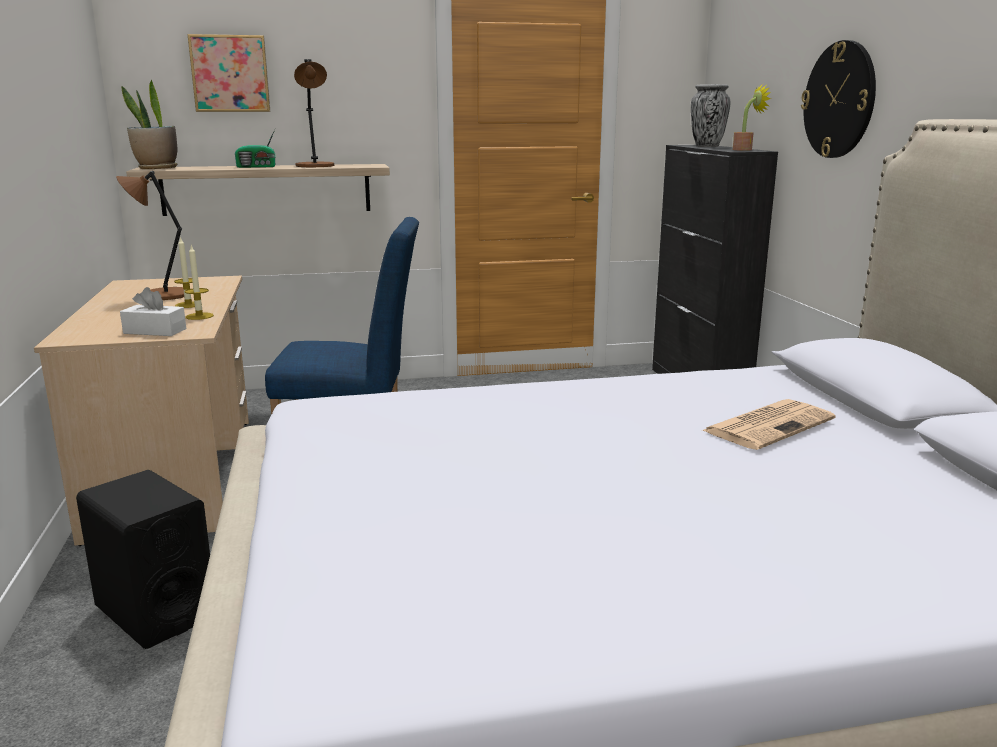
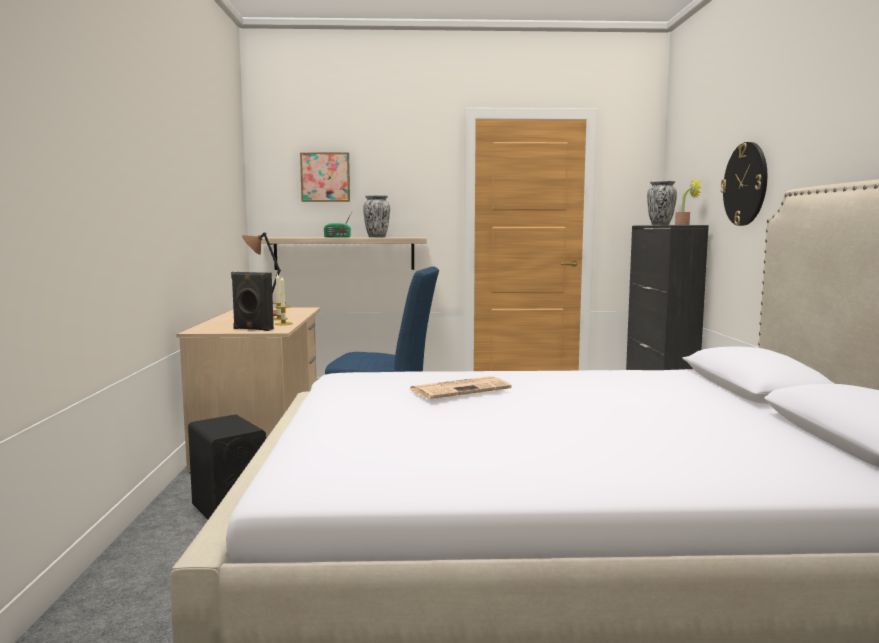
camera: 10 degrees right, 10 degrees down
(155, 331) = (252, 329): white tissue box -> black speaker
(157, 168) = (273, 237): potted plant -> none
(315, 166) = (377, 237): brown table lamp -> vase
(769, 425) = (660, 396): newspaper -> newspaper (460, 389)

